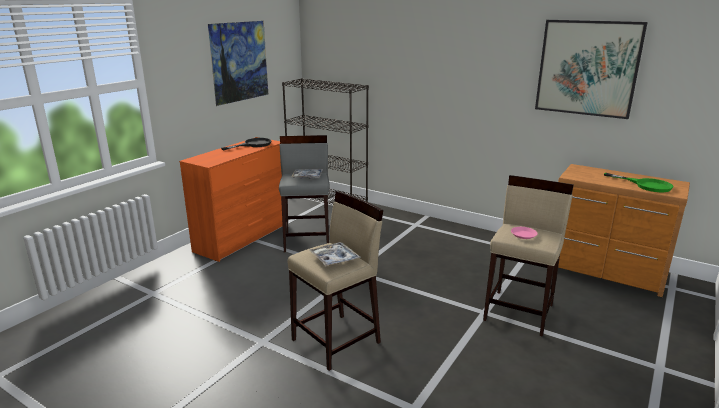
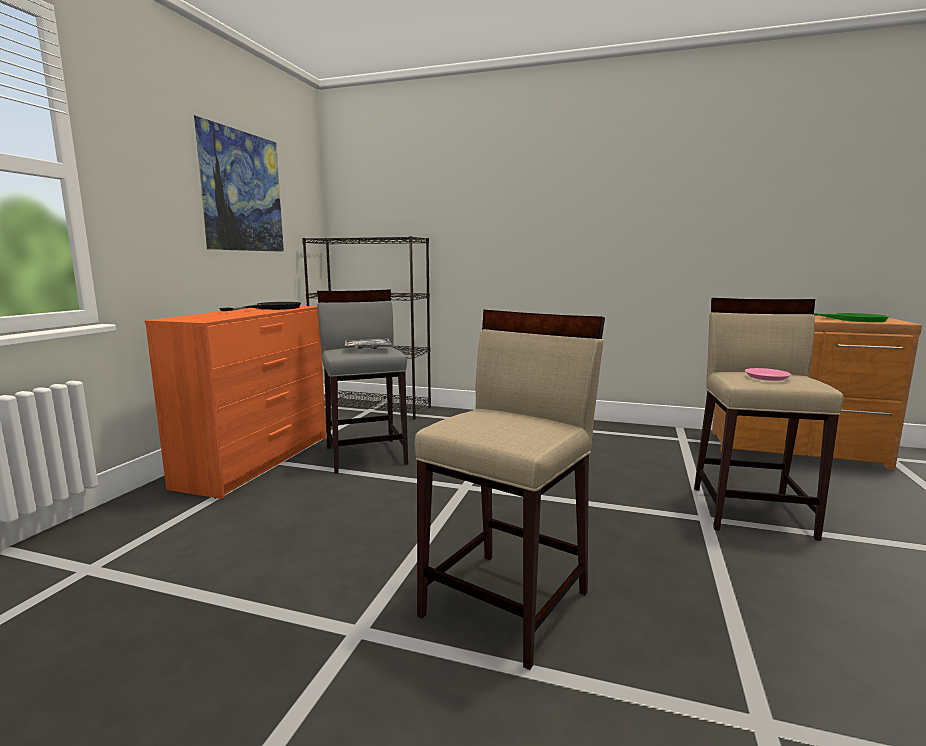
camera: 15 degrees left, 10 degrees down
(334, 258) = (515, 424): tray -> none
(587, 68) = (737, 184): picture -> none

